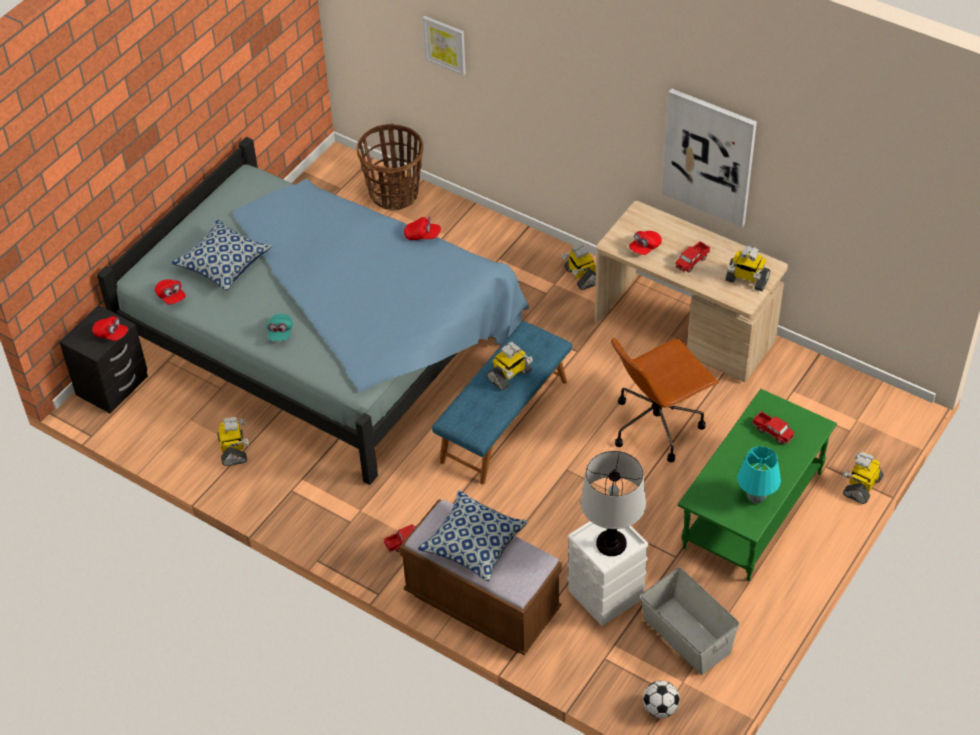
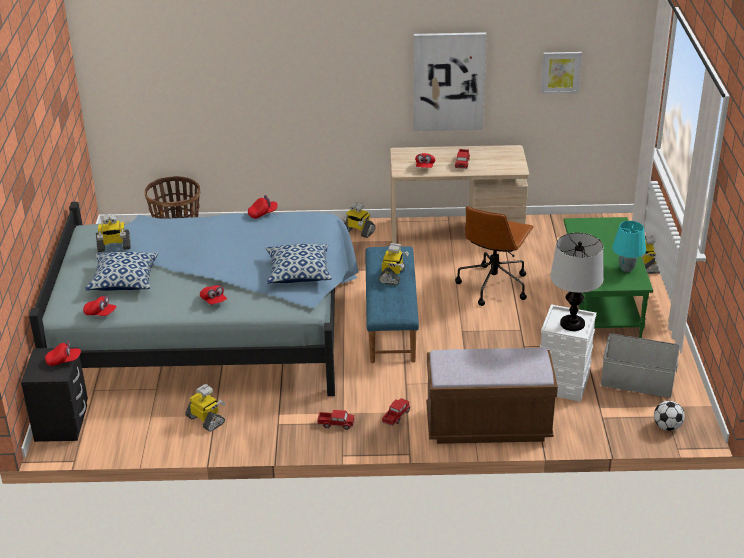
camera: 35 degrees left, 15 degrees down
(280, 333) = (213, 301): turquoise cap -> red cap
(445, 44) = (207, 80): picture -> picture (560, 72)
(473, 543) = (482, 363): pillow -> pillow (298, 273)
(746, 280) = (506, 160): toy robot -> toy robot (114, 246)
(773, 432) = (596, 235): toy truck -> toy truck (336, 424)

